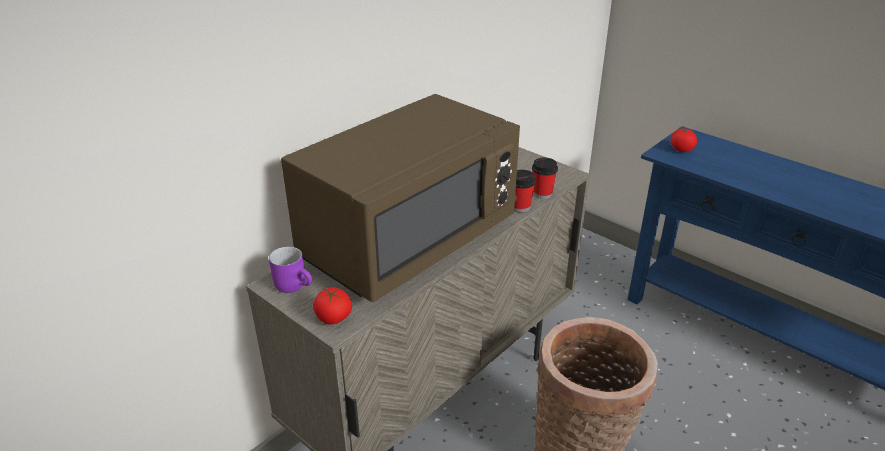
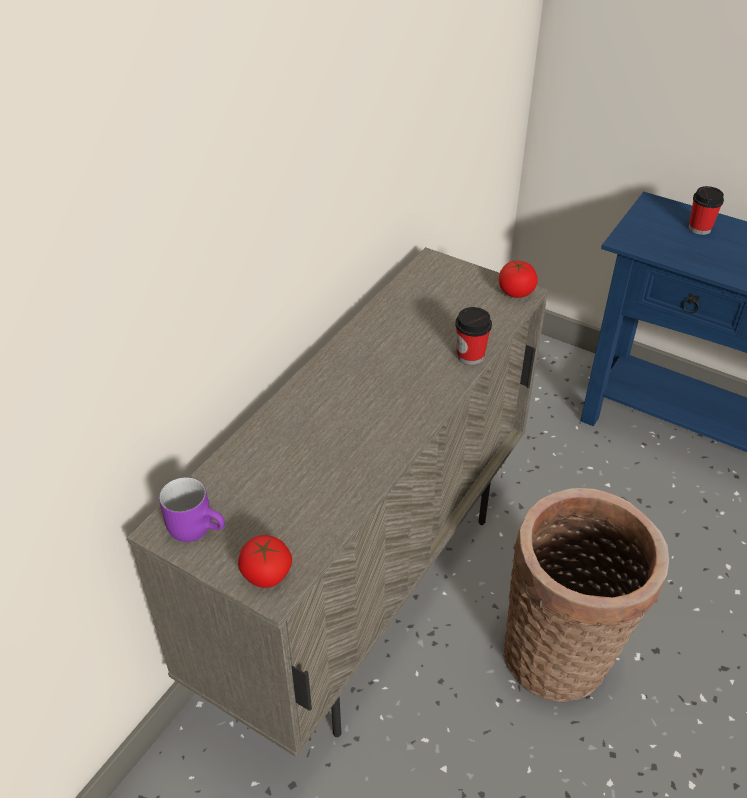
camera: 10 degrees left, 10 degrees up
(408, 241) = (334, 431): brown microwave -> none
(542, 194) = (494, 330): cup -> cup (699, 228)
(681, 149) = (651, 230): tomato -> tomato (516, 291)

